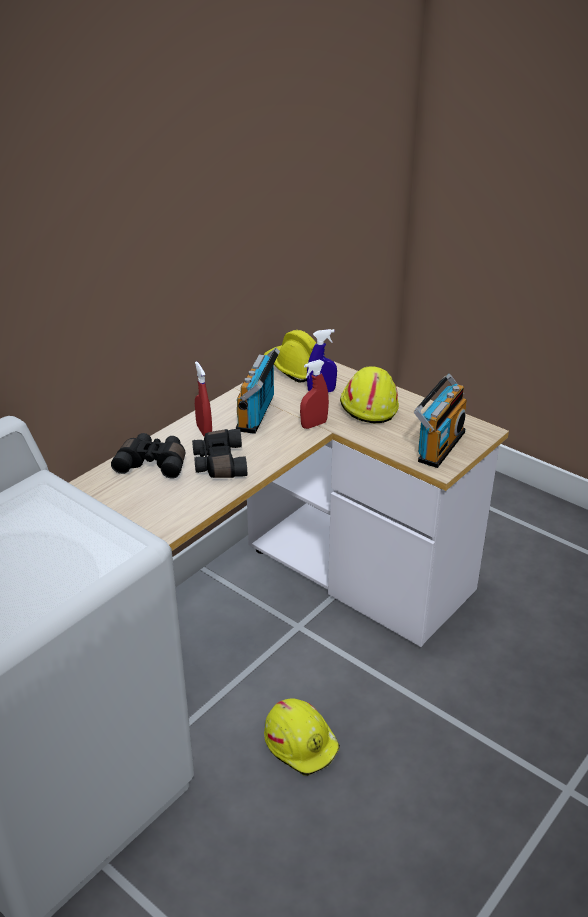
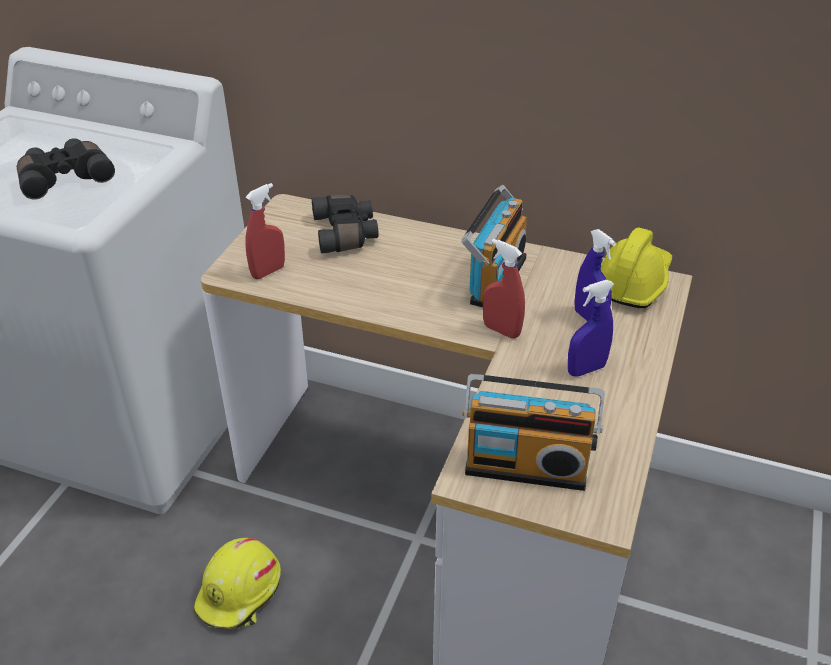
camera: 70 degrees right, 5 degrees up
(204, 431) = (431, 249): red spray bottle -> red spray bottle (268, 272)
(218, 463) = (370, 277): black binoculars -> black binoculars (65, 178)
(258, 414) = (493, 279): radio -> radio turned 120 degrees clockwise
(367, 405) = (586, 369): yellow hard hat -> blue spray bottle

